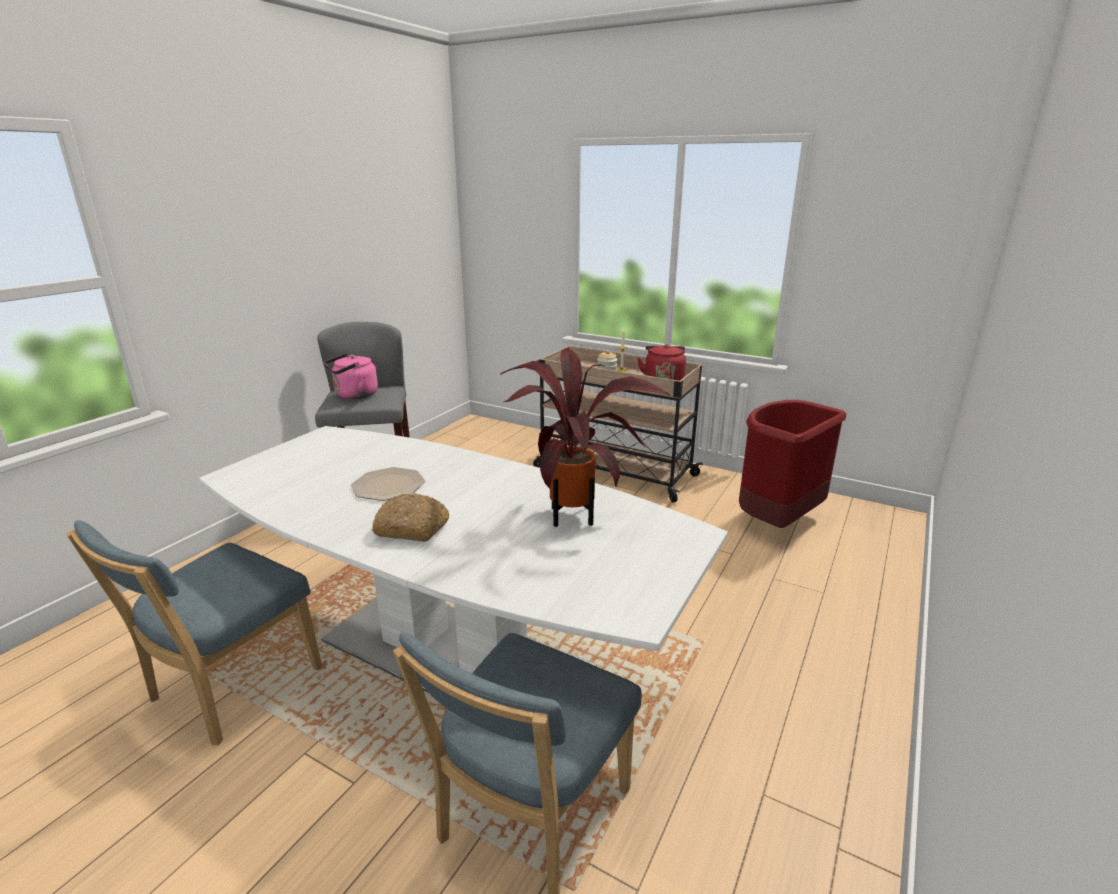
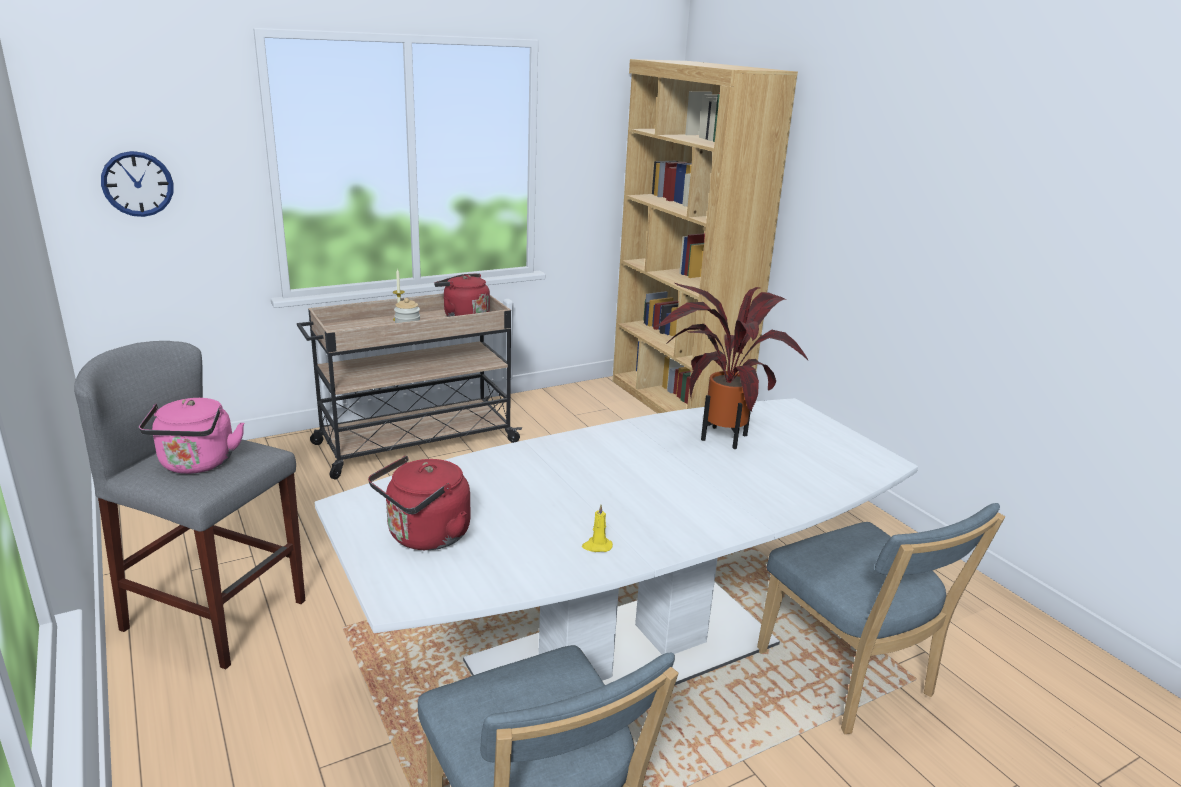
camera: 60 degrees left, 0 degrees up
(303, 461) = (425, 537): none -> red kettle
(327, 512) = (597, 546): none -> yellow candle
(387, 485) = (567, 499): plate -> none
(413, 527) = (679, 508): bread -> none
(503, 244) = (137, 184): none -> wall clock
(777, 521) = (601, 417): red trash can -> none
(876, 547) = (676, 403): none -> brown bookcase

